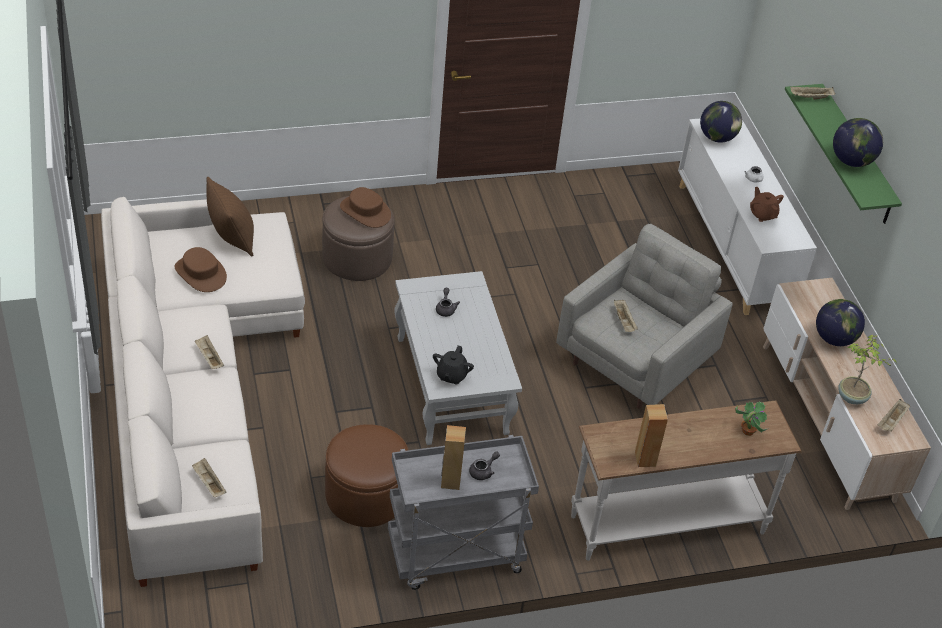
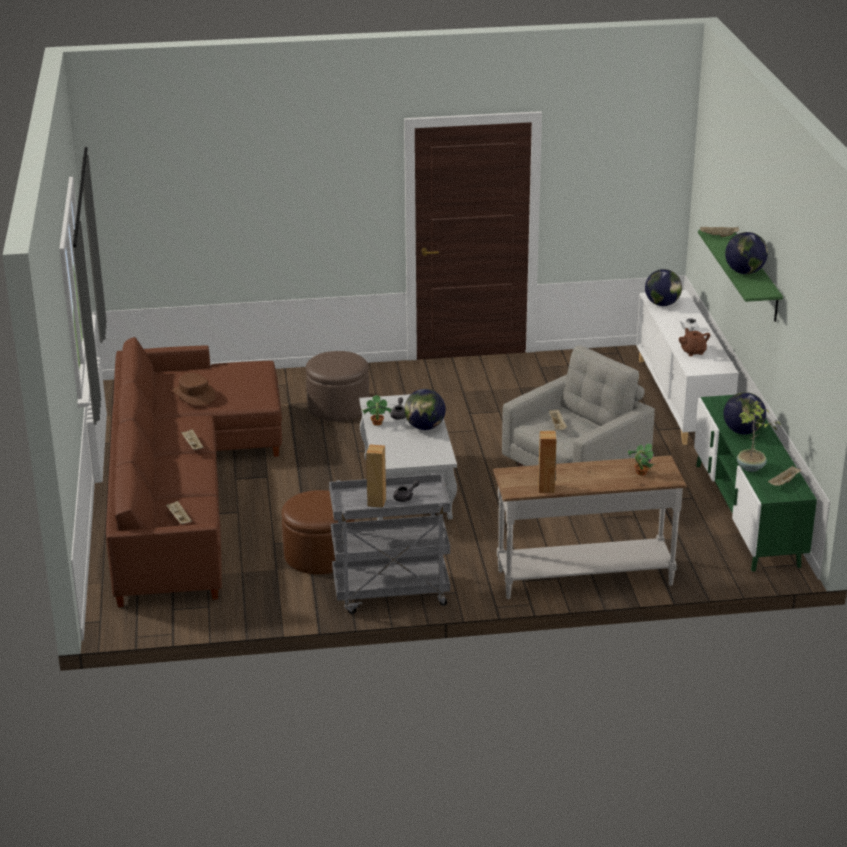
camera: 10 degrees right, 15 degrees down
(194, 388) = (183, 487): white sofa -> brown sofa
(232, 238) = (224, 374): brown pillow -> none
(365, 211) = (343, 360): brown hat -> none
(421, 322) = (377, 423): none -> potted plant
(451, 375) = (396, 455): black teapot -> none
(477, 328) = (425, 427): none -> globe
(827, 421) = (746, 514): beige tv stand -> green tv stand

